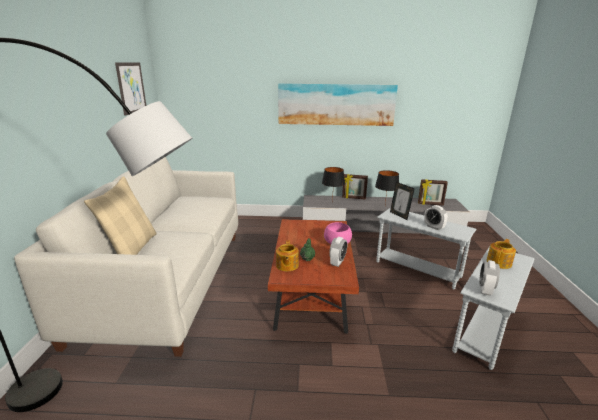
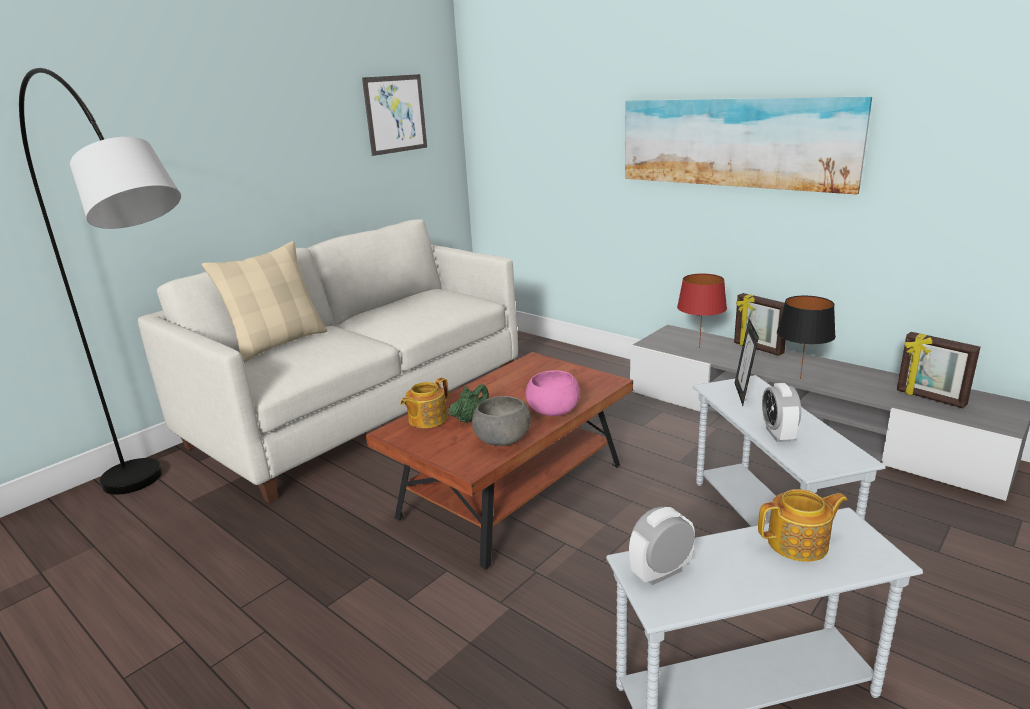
camera: 40 degrees right, 0 degrees up
(332, 202) = (699, 347): black table lamp -> red table lamp
(337, 262) = (502, 438): alarm clock -> grey bowl

